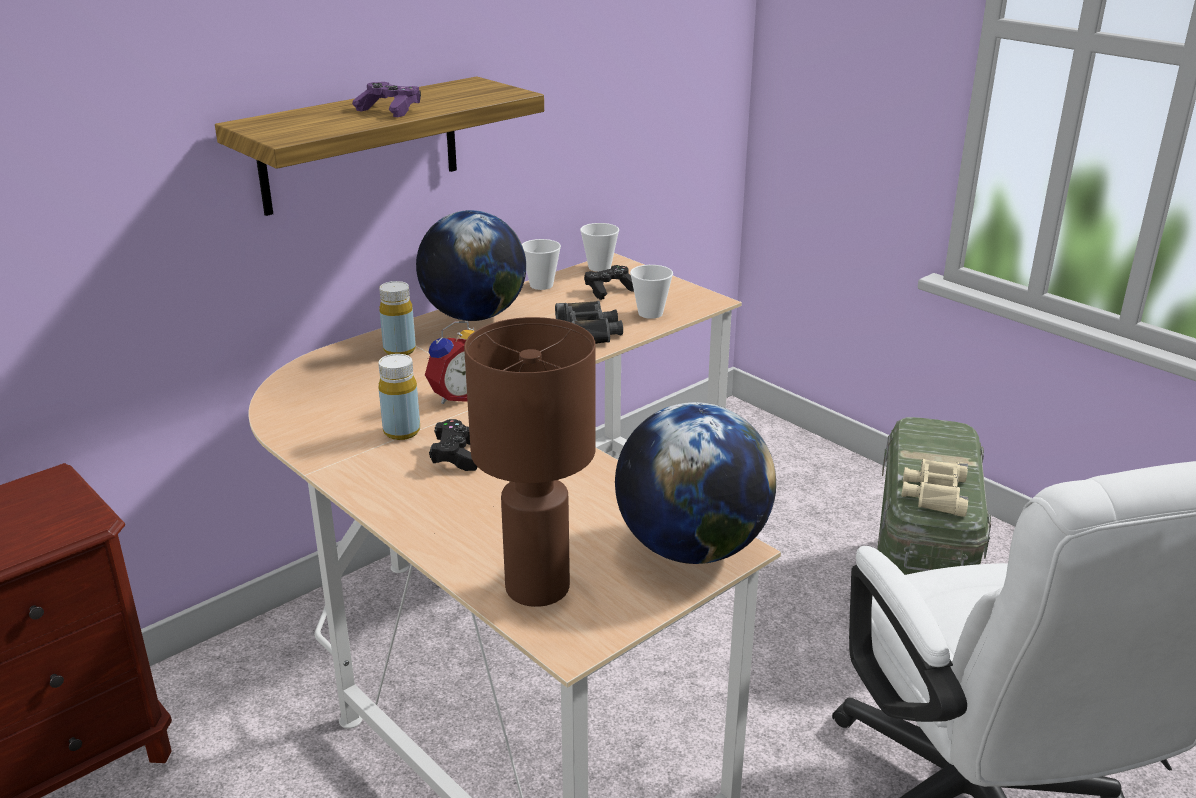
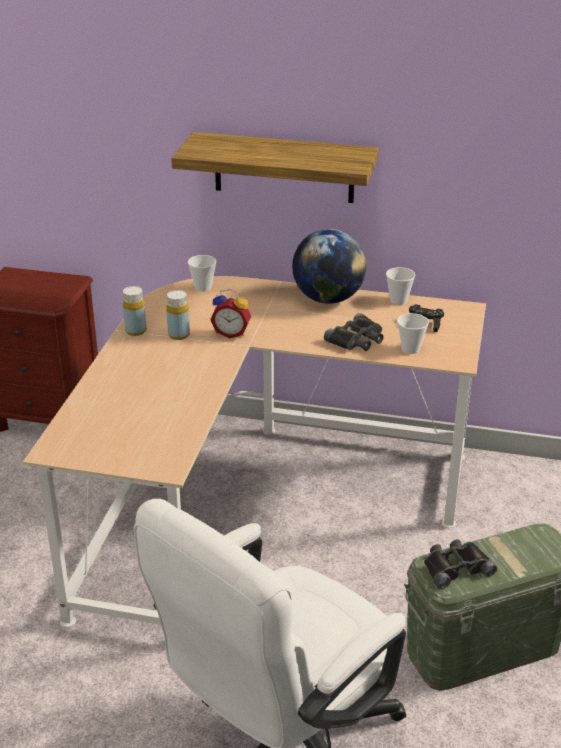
camera: 55 degrees right, 5 degrees up
(389, 110) = (270, 154): purple game controller -> none
(399, 350) = (260, 297): yellow bottle -> yellow bottle (136, 331)
(458, 456) = (173, 359): black game controller -> none
(537, 589) = (82, 427): brown table lamp -> none
(599, 267) = (453, 307): cup -> cup (203, 287)
(691, 549) = (156, 456): globe -> none
(934, 493) = (455, 567): beige binoculars -> black binoculars

